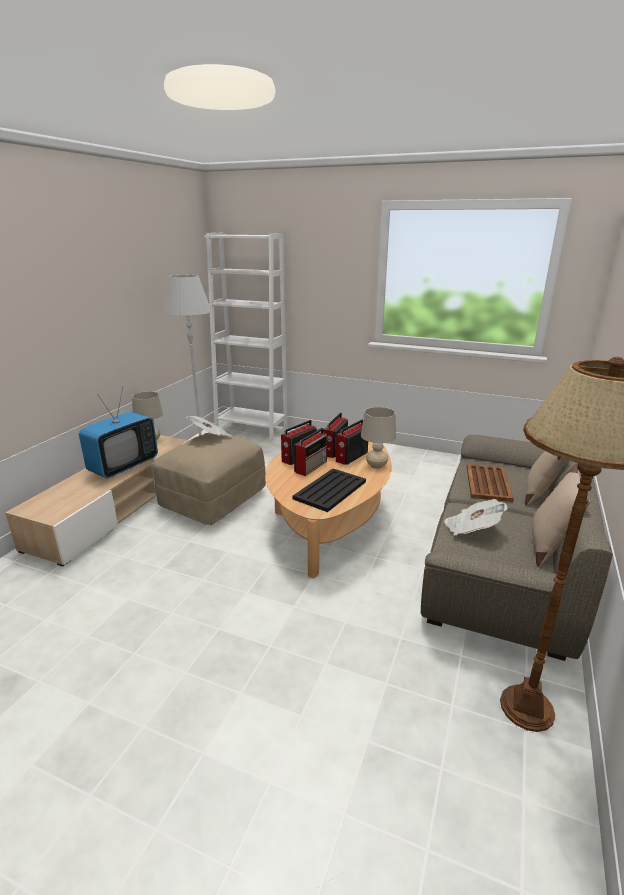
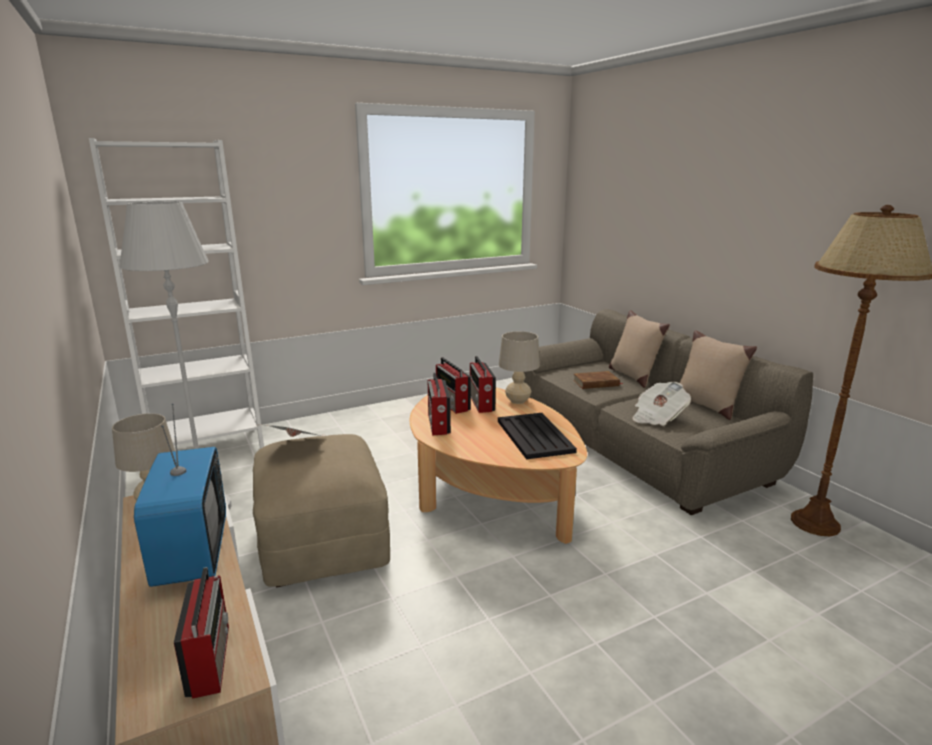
camera: 50 degrees left, 5 degrees down
(311, 466) = (470, 426): radio -> radio (210, 659)
(488, 483) = (596, 383): brown tray -> brown book

